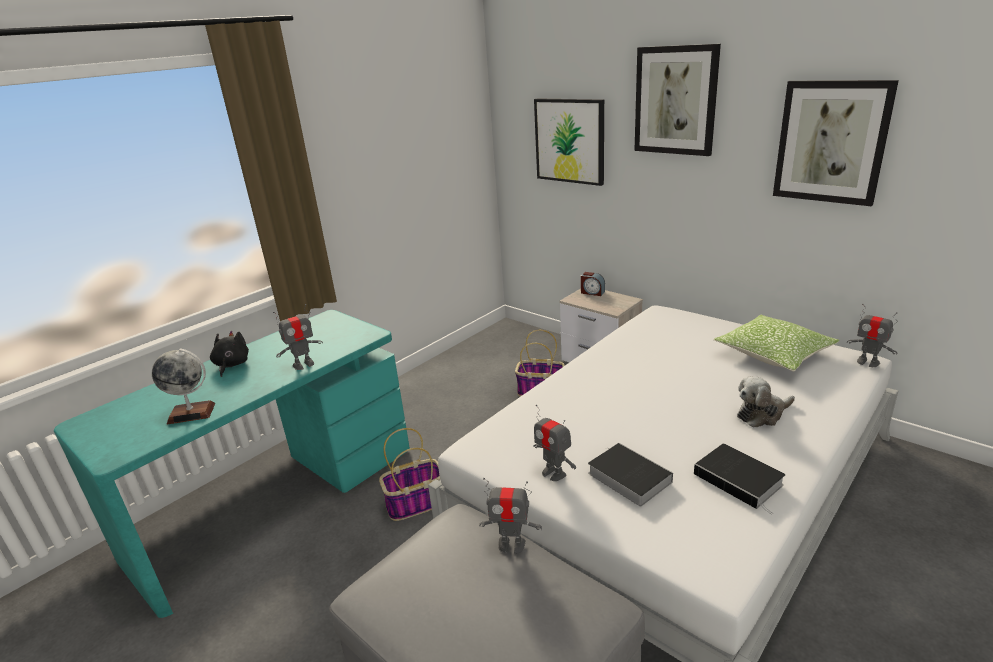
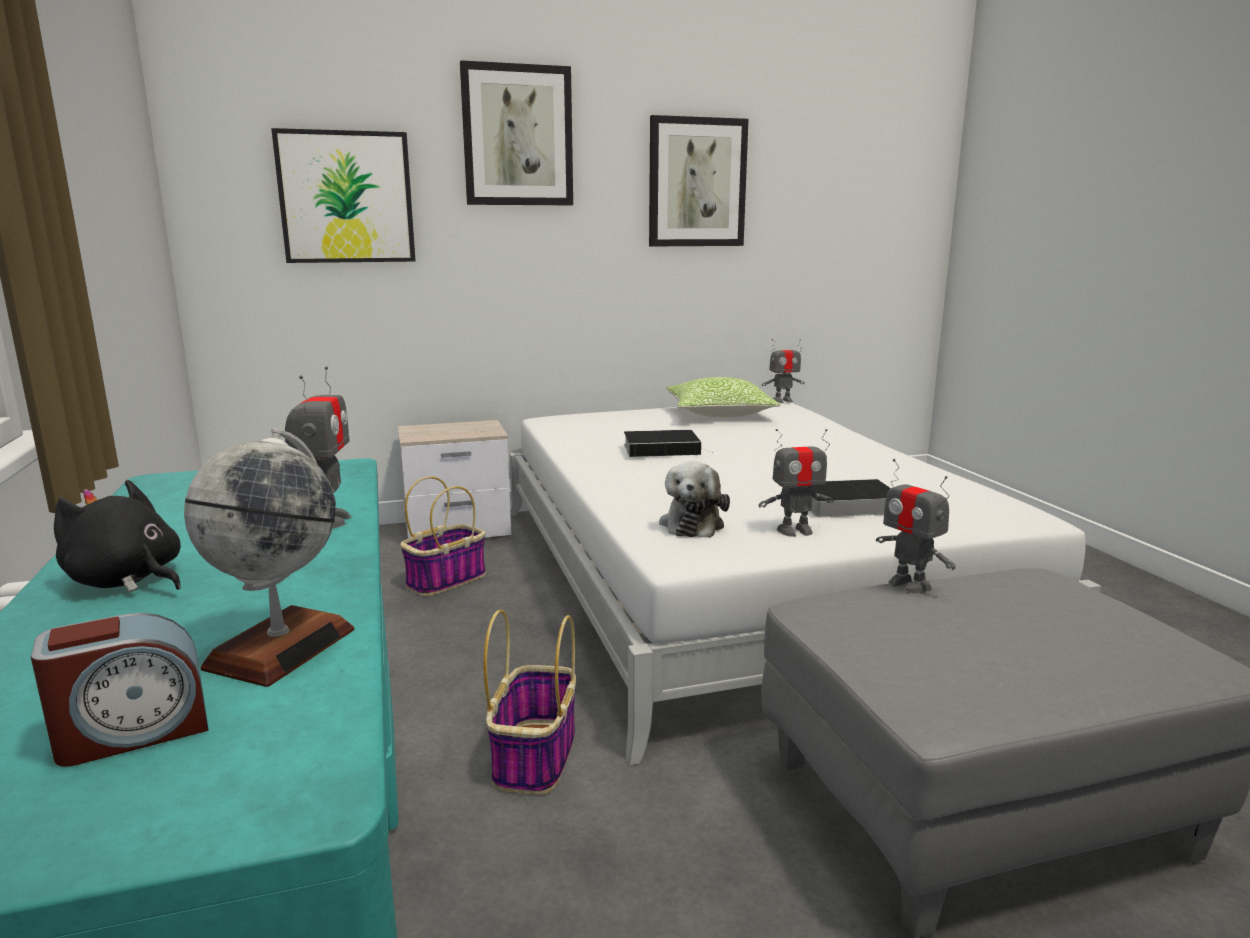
camera: 60 degrees left, 10 degrees down
(511, 544) = (909, 585): toy robot -> toy robot turned 105 degrees clockwise
(592, 292) = (424, 428): alarm clock -> alarm clock (133, 732)
(740, 480) = (897, 475): book -> book (663, 449)
(762, 414) = (806, 443): plush toy -> plush toy (692, 524)

